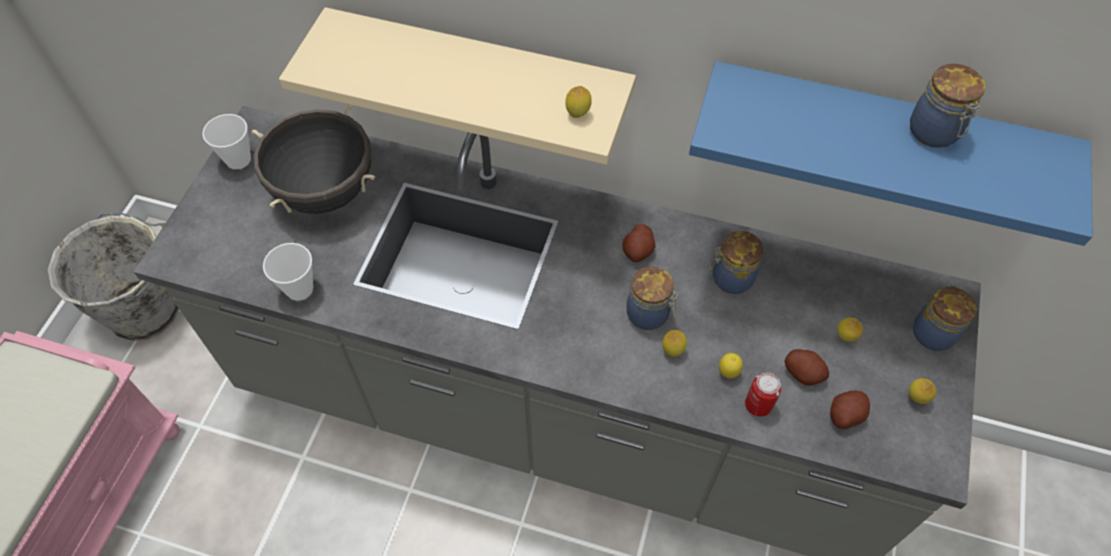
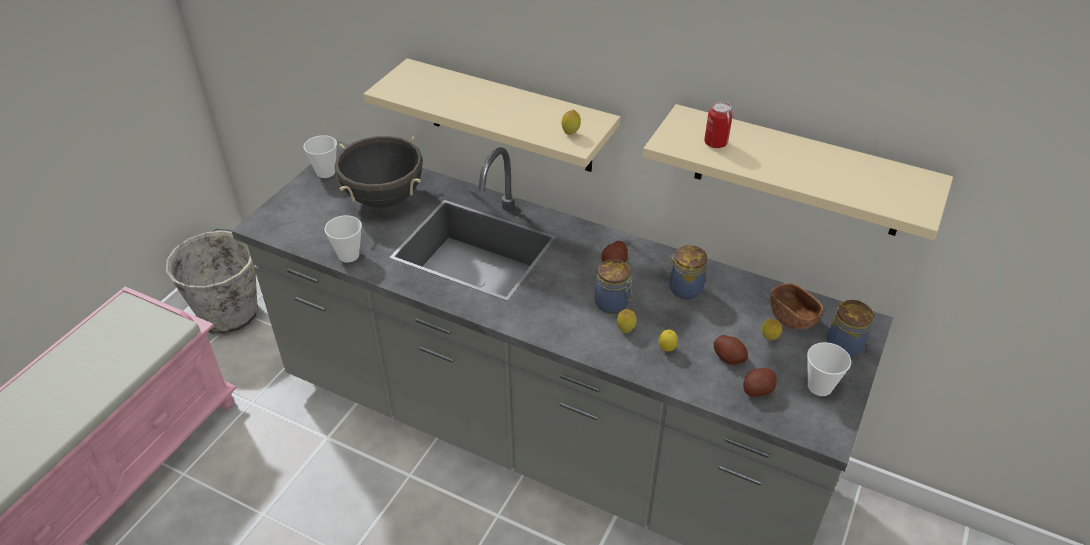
camera: 10 degrees right, 15 degrees down
(758, 404) = (686, 373): can -> can (715, 143)
(866, 301) = (792, 317): none -> brown bowl
(880, 136) = (799, 172): blue shelf -> beige shelf
(916, 398) = (819, 387): lemon -> cup
(934, 133) = (830, 159): jar -> none

